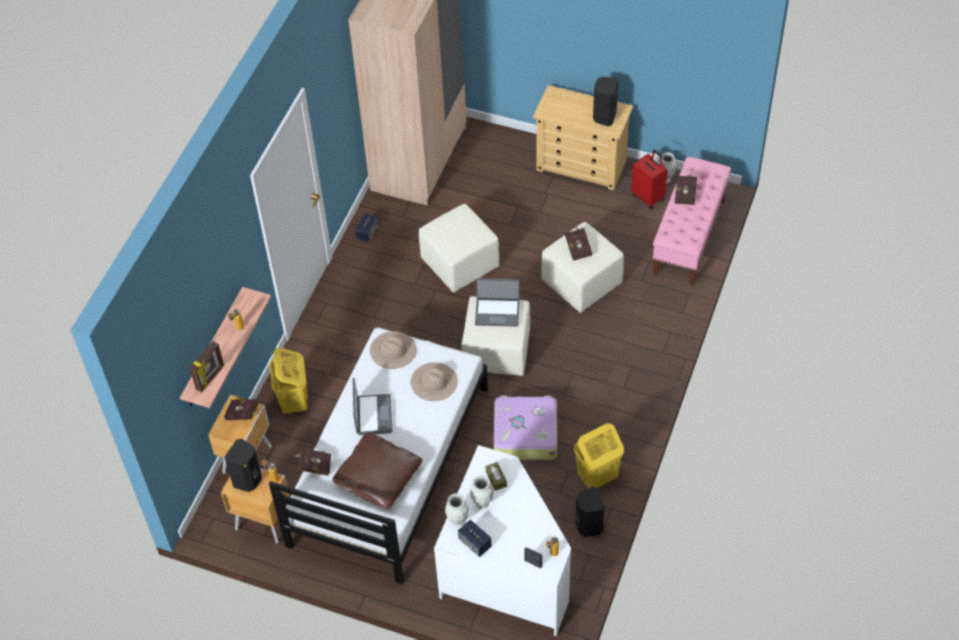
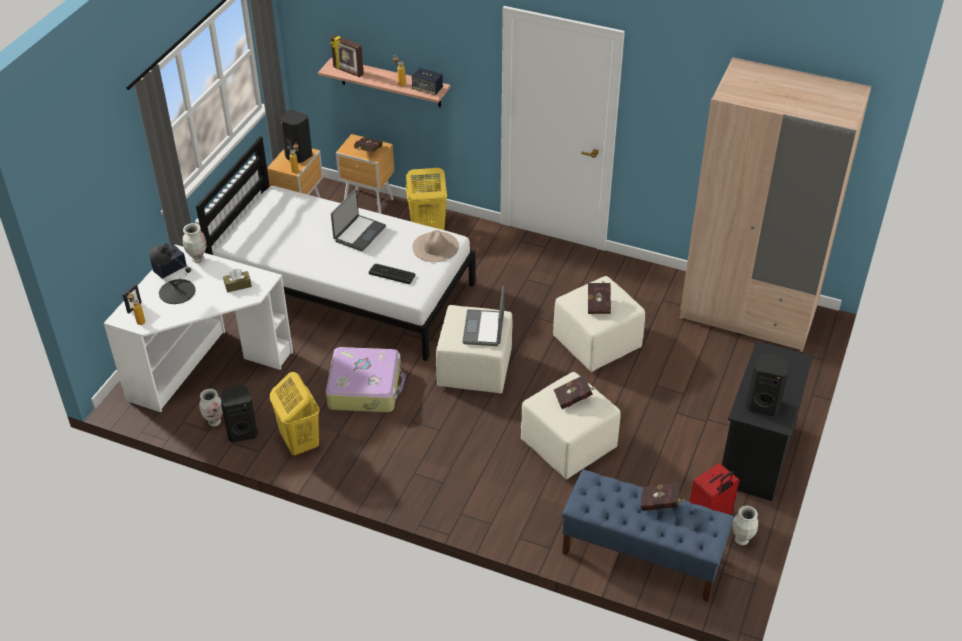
camera: 90 degrees right, 10 degrees down
(314, 466) = (309, 198): red book -> red book (599, 304)
(367, 233) = (638, 275): speaker -> speaker (427, 89)
(372, 415) = (359, 233): laptop -> laptop turned 60 degrees counterclockwise
(378, 477) = (288, 238): brown pillow -> none
(434, 381) = (392, 274): beige hat -> keyboard
(482, 503) = (212, 275): vase -> vase (214, 422)
(507, 530) = (176, 291): none -> black table lamp
(582, 165) = (756, 455): beige dresser -> black dresser
(688, 238) = (641, 556): pink bench -> blue bench

